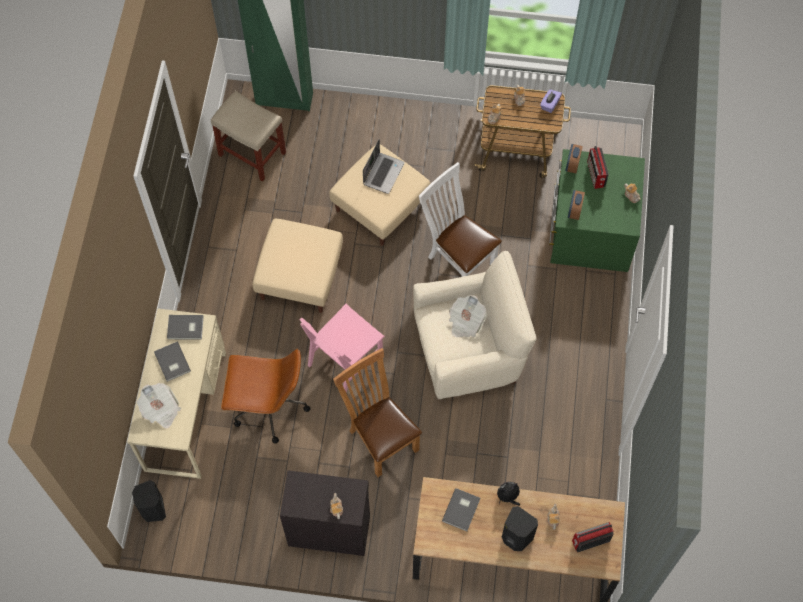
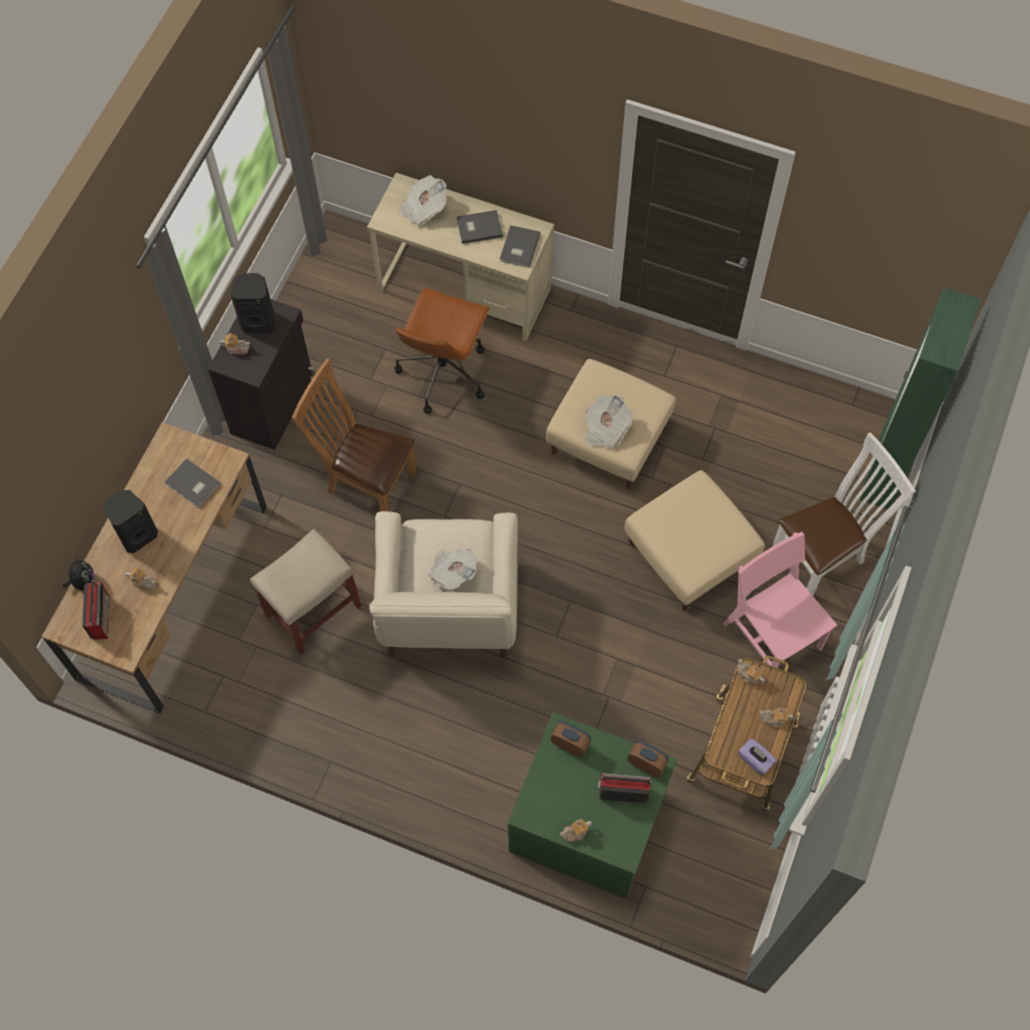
camera: 105 degrees right, 0 degrees up
(153, 509) = (357, 240): black speaker -> black speaker (259, 321)
(253, 154) = (803, 419): beige stool -> beige stool (312, 611)
(314, 256) = (605, 429): none -> newspaper
(345, 361) = (477, 464): pink chair -> pink chair (772, 636)
(380, 438) = (366, 481): brown chair -> brown chair turned 135 degrees counterclockwise
(383, 173) = (711, 536): laptop -> none
(458, 259) = (586, 631): white chair -> white chair (823, 555)
(508, 497) = (189, 539): plush toy -> plush toy (83, 581)

